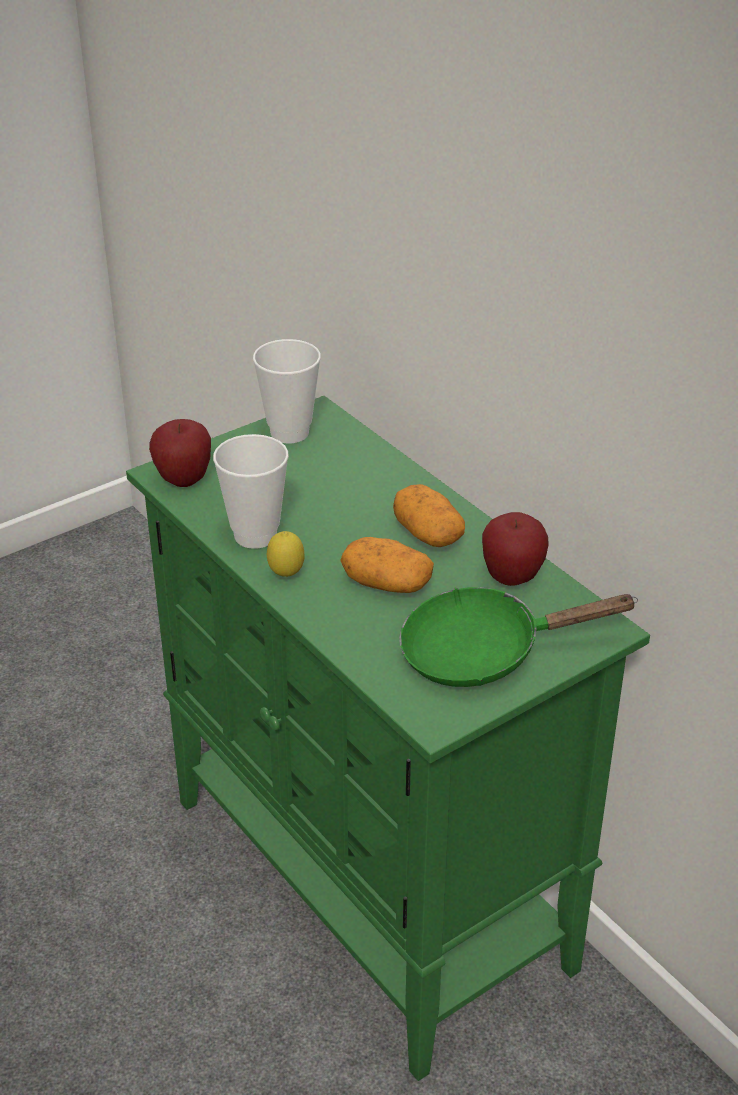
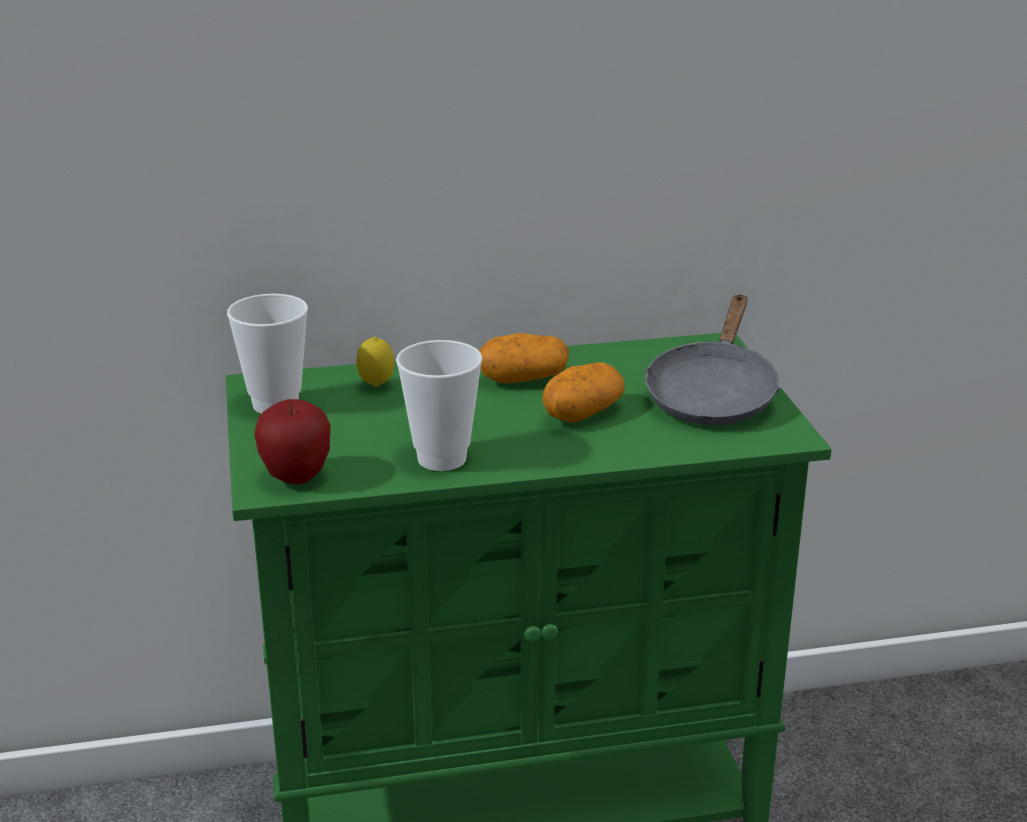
camera: 65 degrees left, 10 degrees down
(286, 575) = (525, 457): lemon -> lemon (376, 386)
(484, 652) = (712, 395): green frying pan -> grey frying pan
(512, 578) = (620, 361): apple -> none

